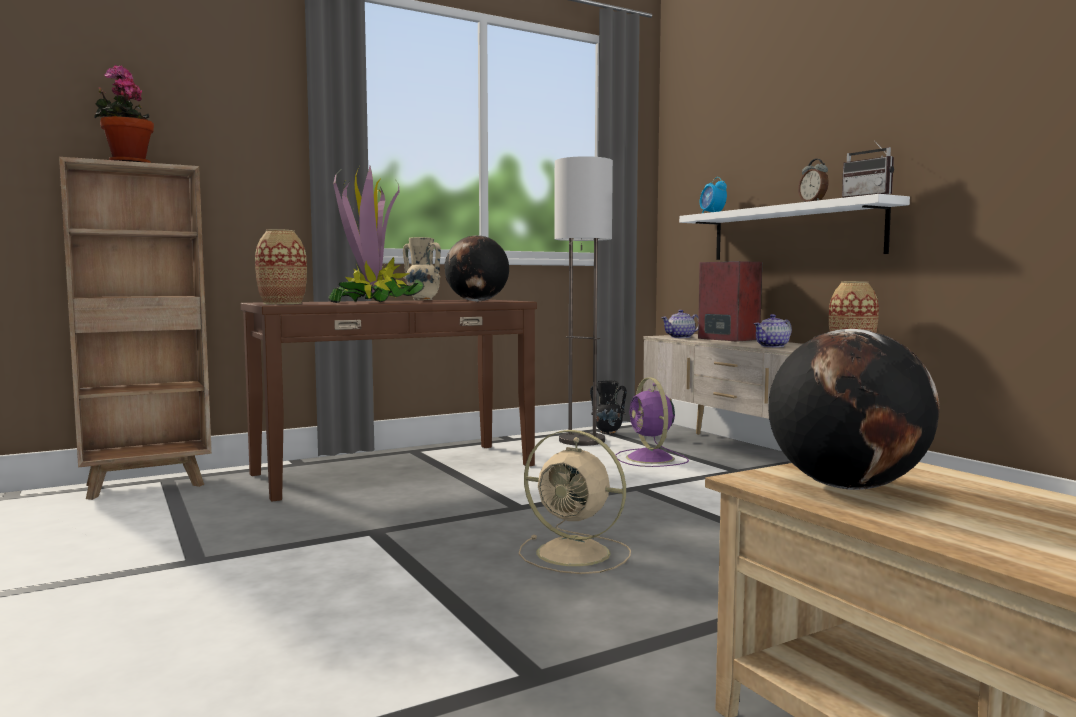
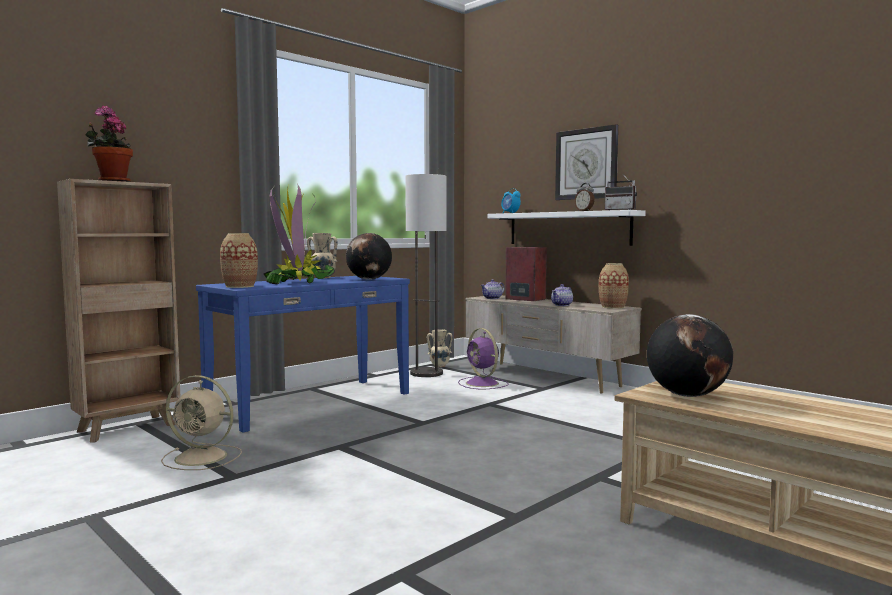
camera: 15 degrees left, 0 degrees up
(395, 469) = (311, 403): brown console table -> blue console table
(576, 554) = (484, 449): beige fan -> beige fan (203, 457)
(607, 432) = (439, 366): black vase -> beige vase
(821, 131) = (586, 164): none -> wall clock

